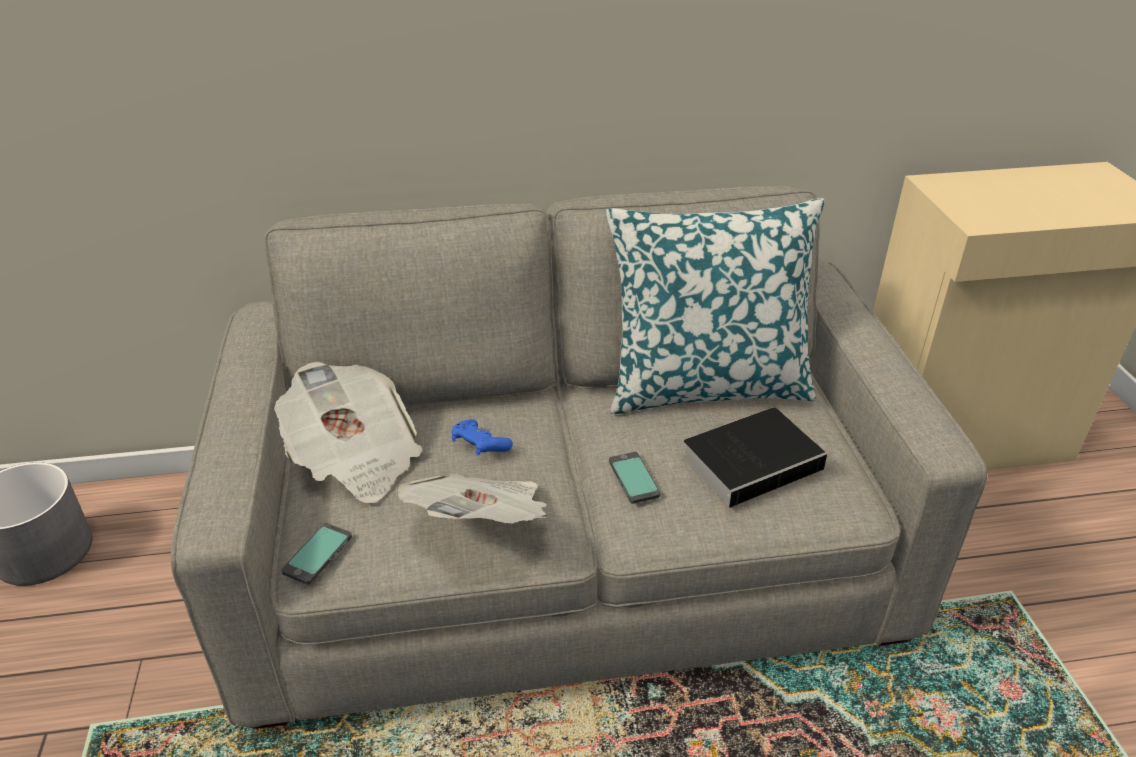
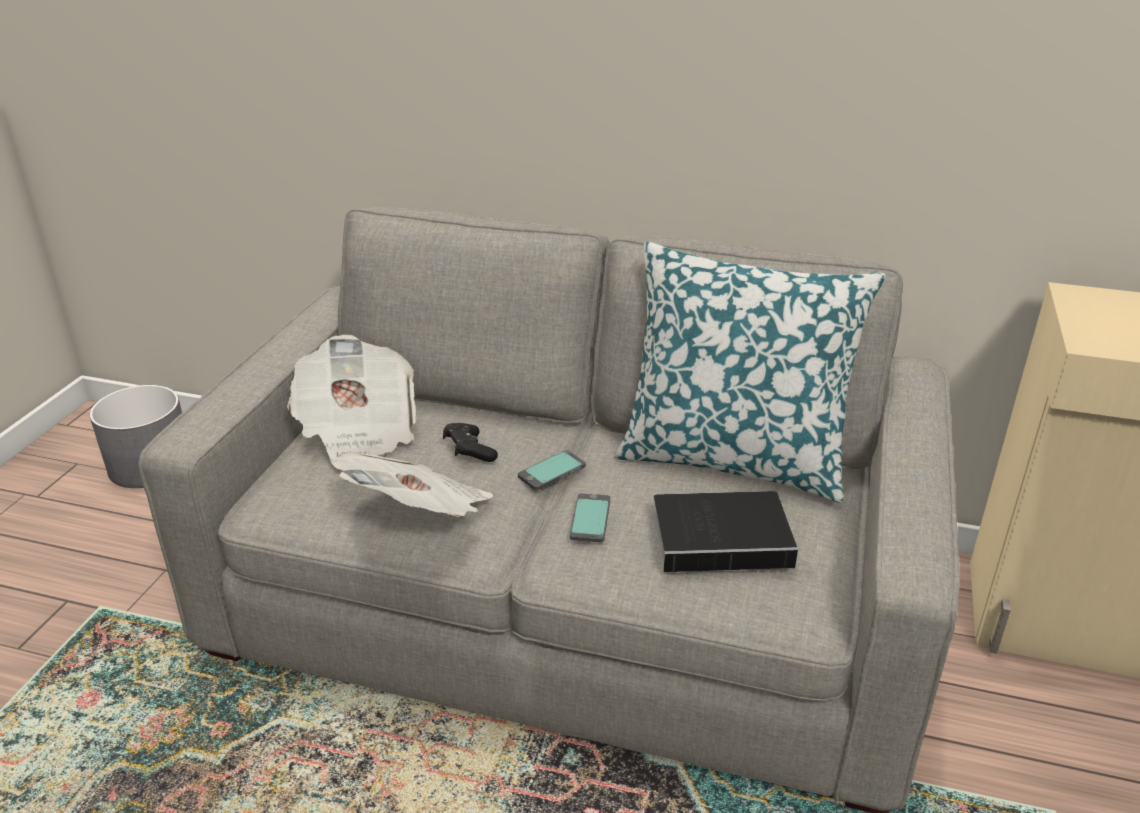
camera: 25 degrees right, 5 degrees down
(318, 554) = (273, 498): phone -> phone (552, 471)
(479, 447) = (469, 452): blue game controller -> black game controller

